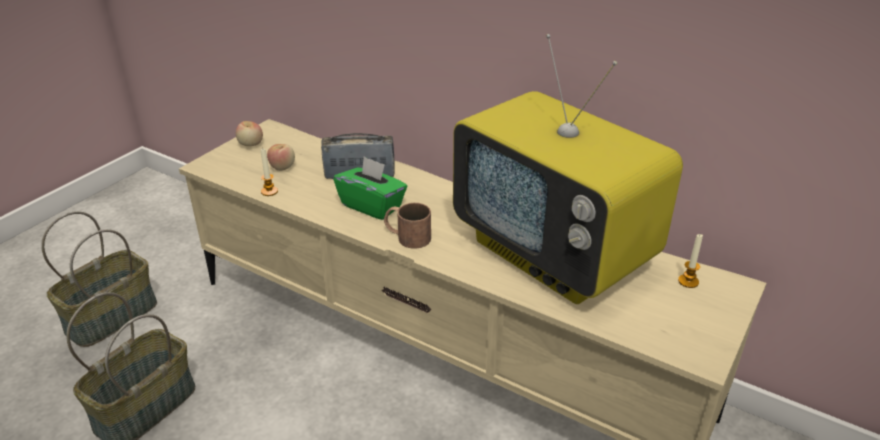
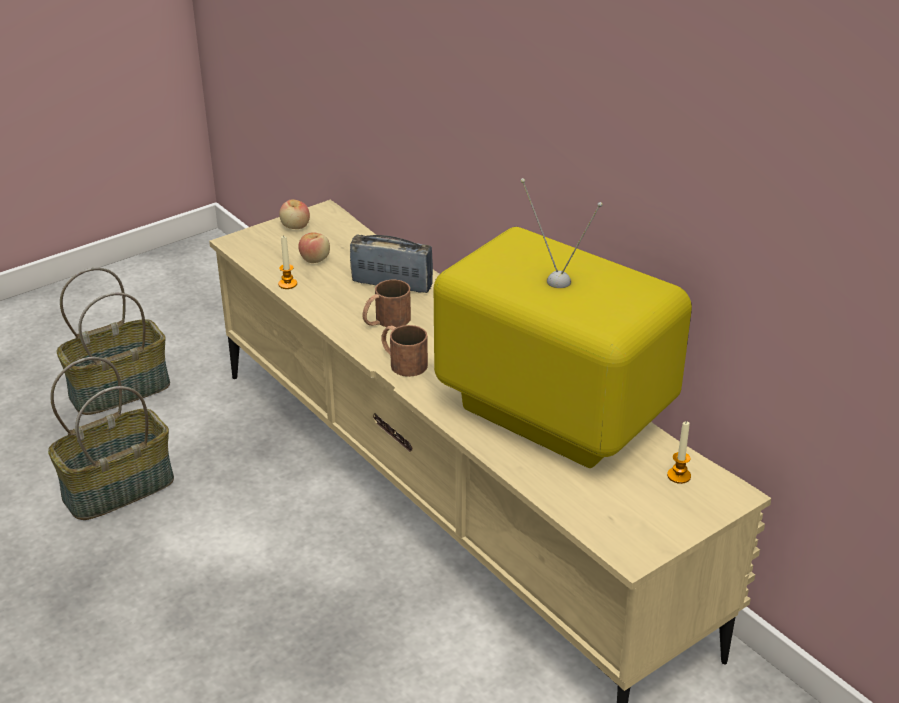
camera: 20 degrees right, 0 degrees up
(372, 205) = (385, 321): green tissue box -> brown mug
(555, 255) = (549, 415): television -> television turned 150 degrees clockwise

